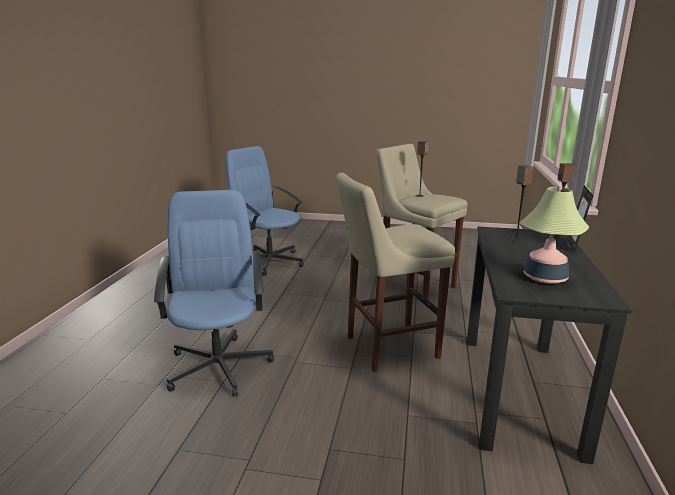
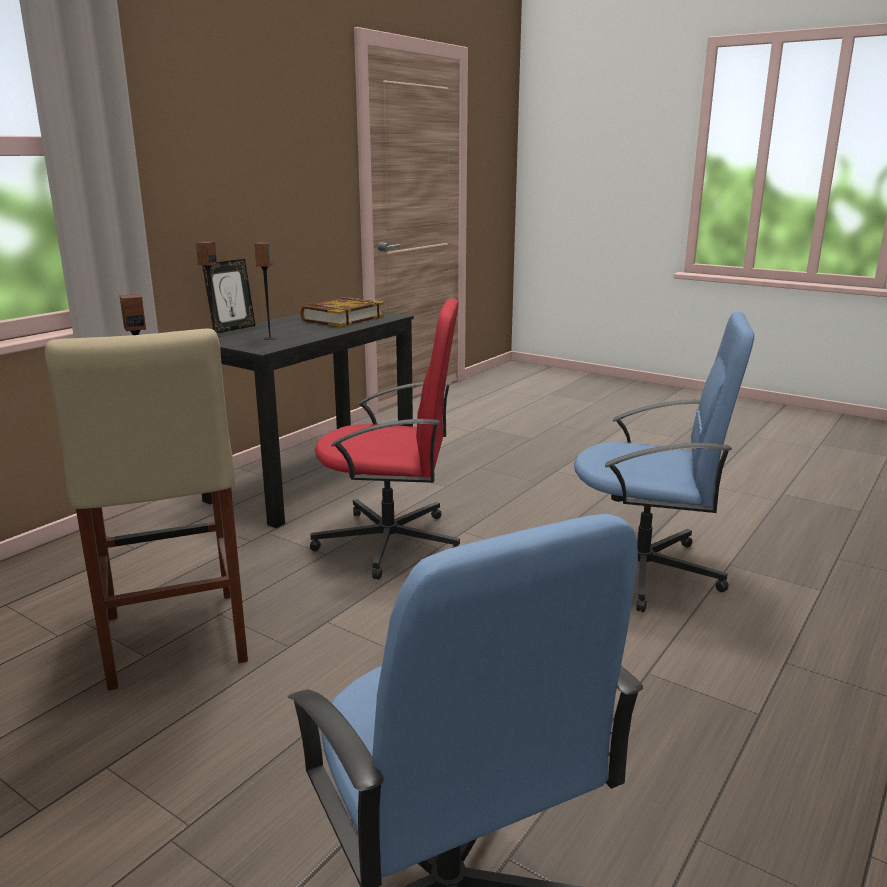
camera: 155 degrees left, 0 degrees up
(219, 365) = (644, 571): blue office chair -> blue office chair turned 90 degrees counterclockwise
(387, 347) = (391, 543): beige stool -> red office chair
(545, 278) = (342, 318): table lamp -> book

